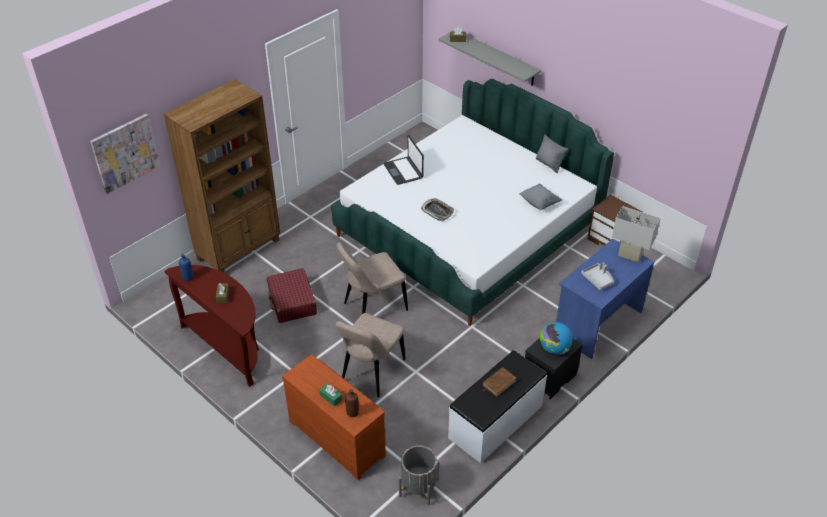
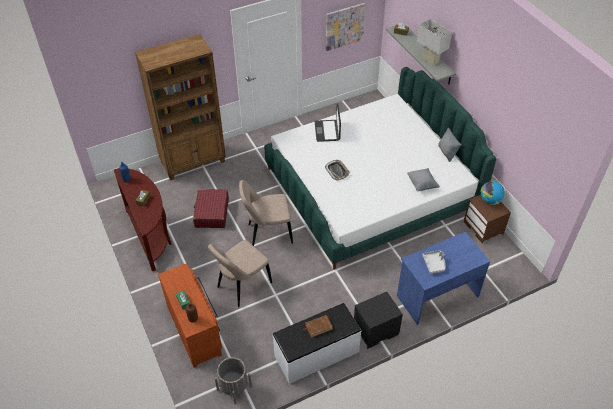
camera: 20 degrees right, 5 degrees up
(125, 153) = (101, 76): picture -> picture (344, 26)
(554, 348) = (378, 311): globe -> globe (490, 200)
(629, 256) = (471, 250): white table lamp -> white table lamp (430, 60)

